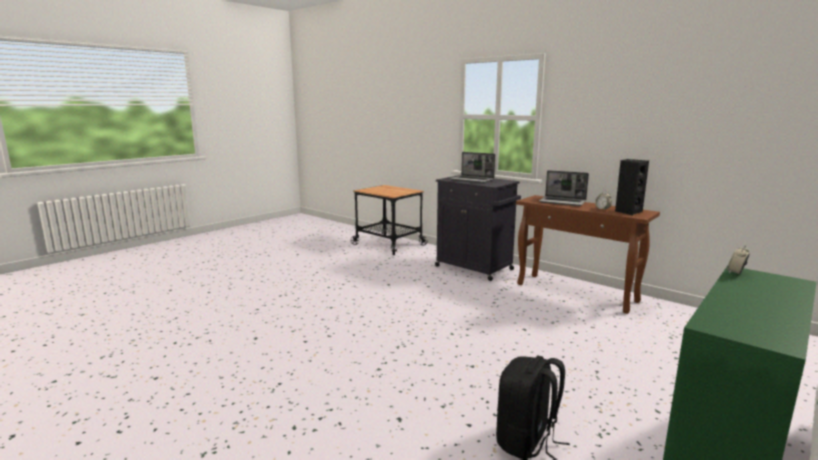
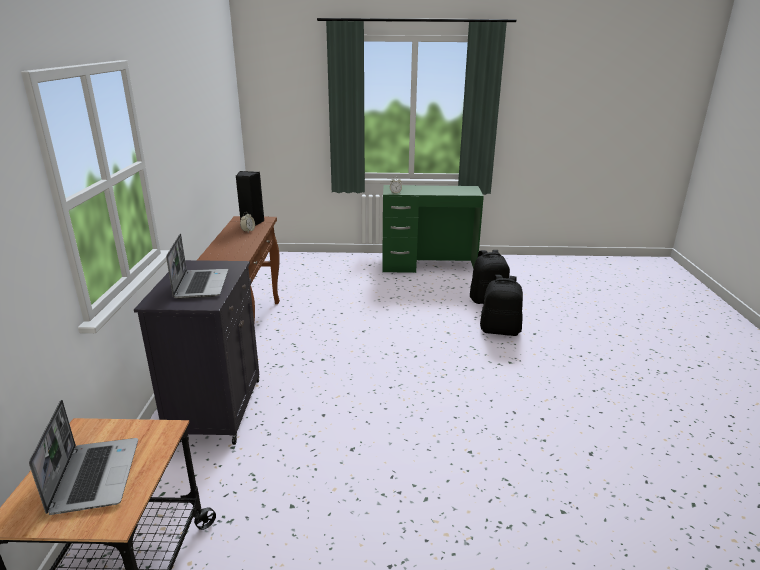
camera: 130 degrees left, 10 degrees up
(437, 399) = (500, 330): none -> black backpack
(563, 202) = (229, 247): laptop -> laptop (94, 475)

